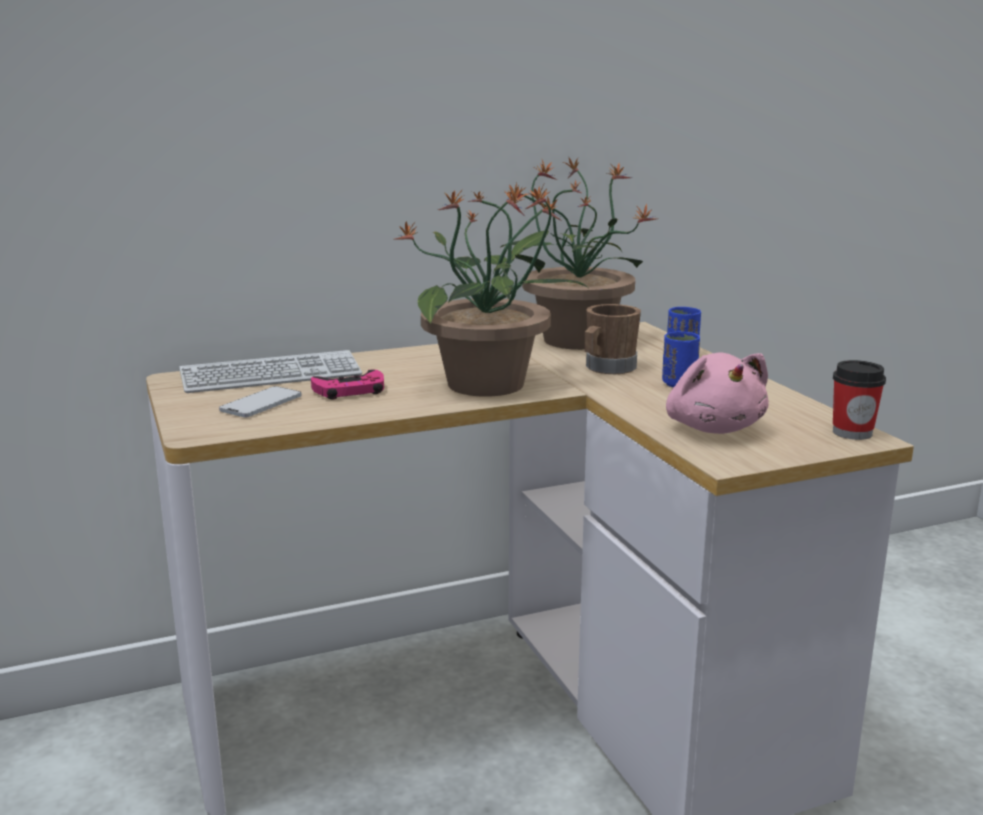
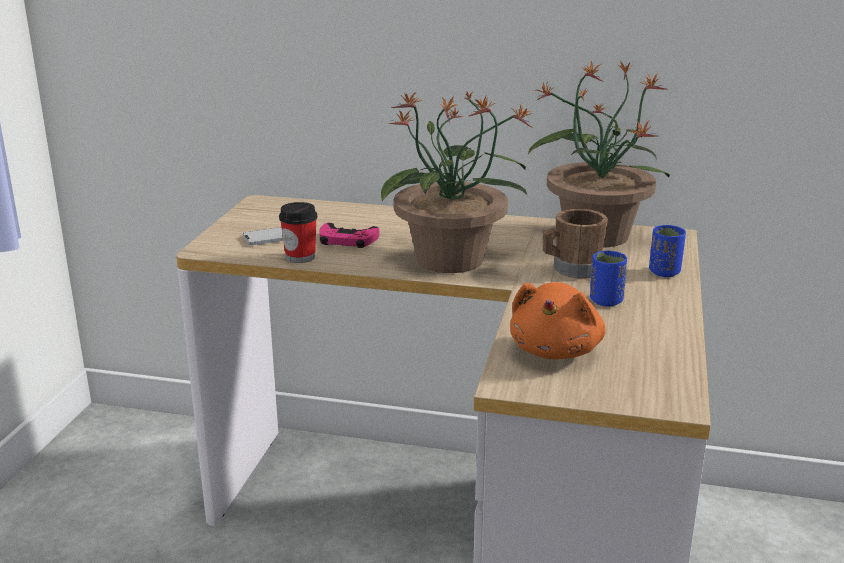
camera: 35 degrees right, 5 degrees up
(271, 375) = (319, 214): keyboard -> none
(713, 427) = (556, 350): pink plush toy -> orange plush toy
(852, 433) = (672, 394): cup -> cup (300, 257)

